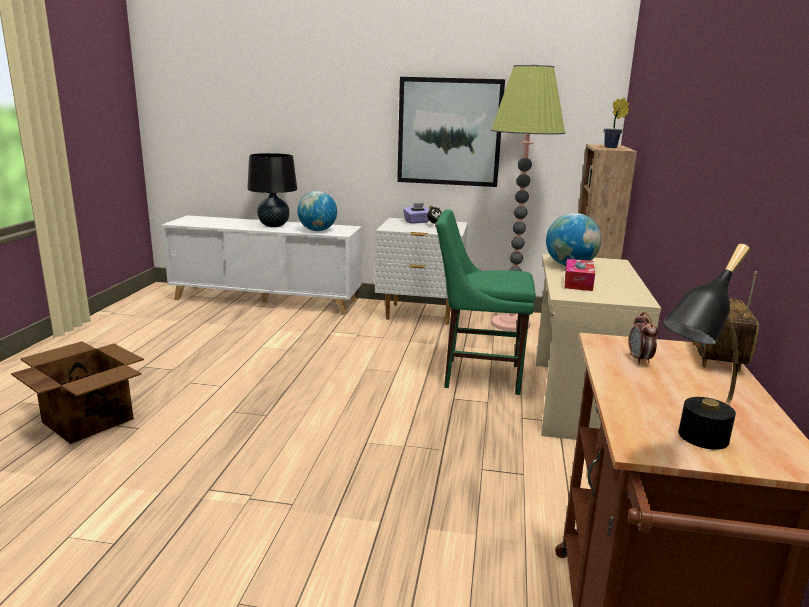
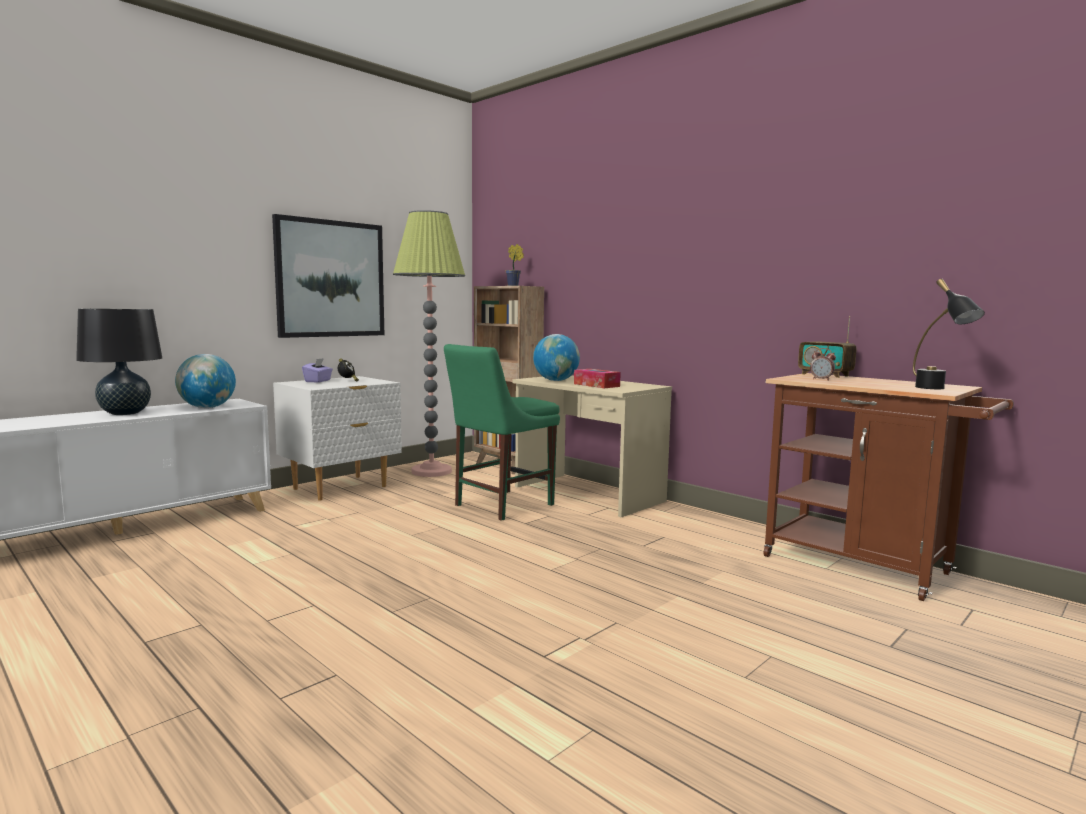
camera: 55 degrees left, 10 degrees down
(88, 420) = (243, 709): cardboard box -> none

